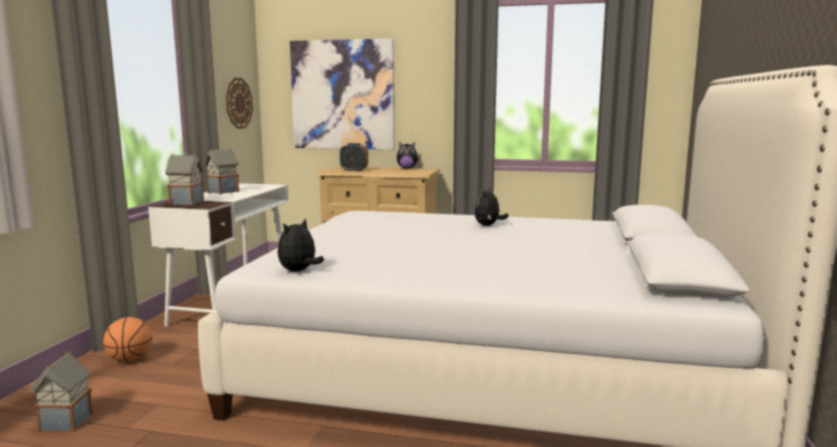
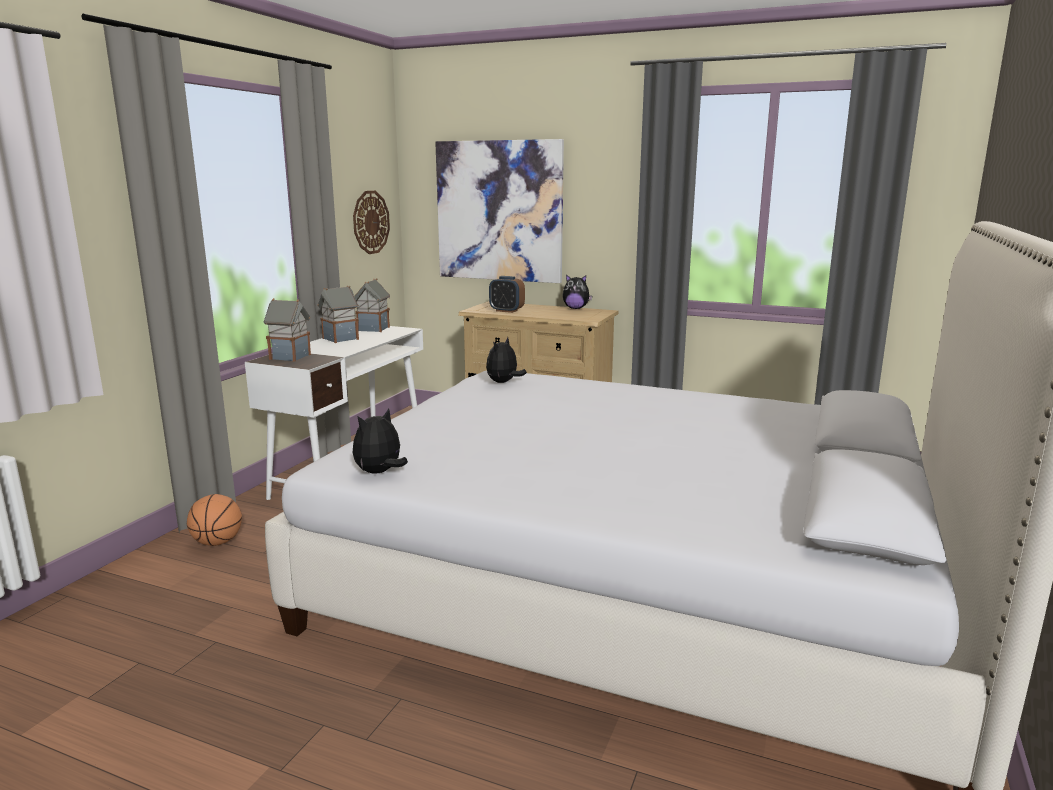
camera: 10 degrees right, 5 degrees up
(66, 423) = (130, 621): toy house -> toy house (373, 329)
(488, 225) = (649, 407): plush toy -> plush toy (503, 382)

